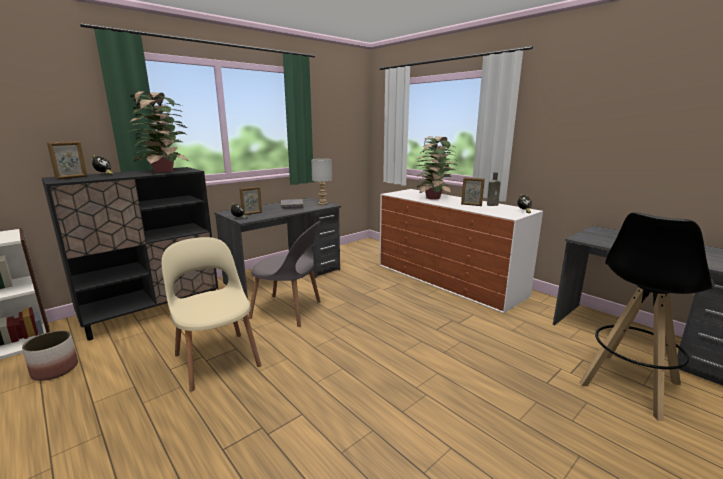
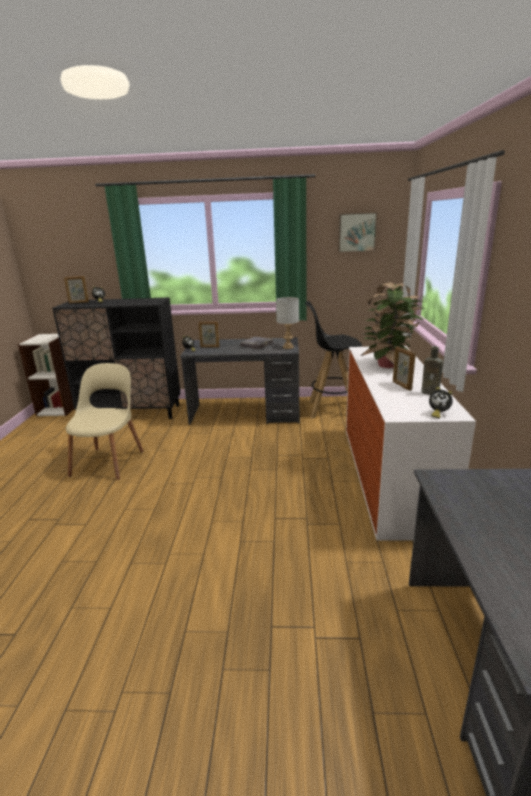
camera: 45 degrees right, 5 degrees up
(55, 369) = (47, 432): planter -> none
(164, 171) = (139, 301): potted plant -> none
(289, 310) = (200, 446): grey chair -> none
(339, 107) = (357, 232): none -> picture
(629, 384) = (355, 697): black stool -> black stool (332, 409)

